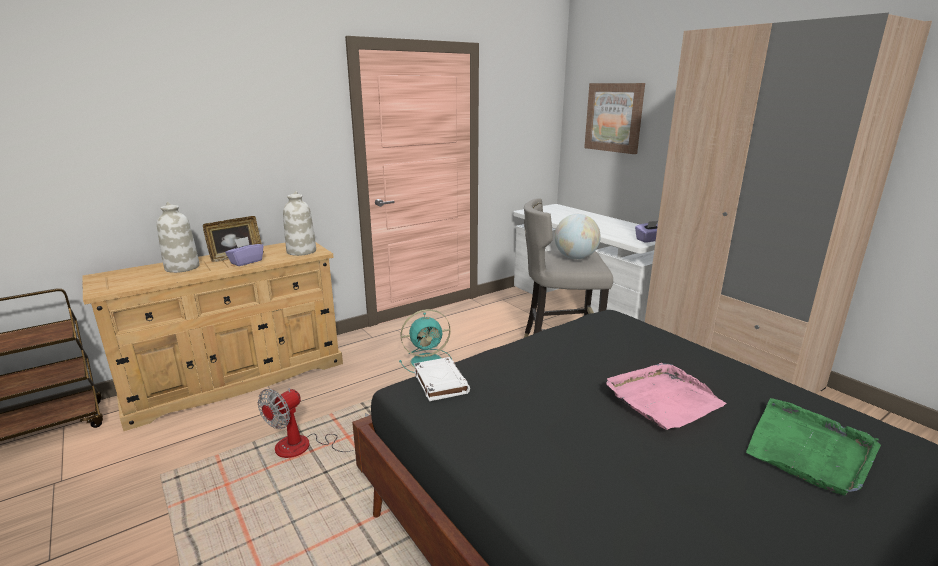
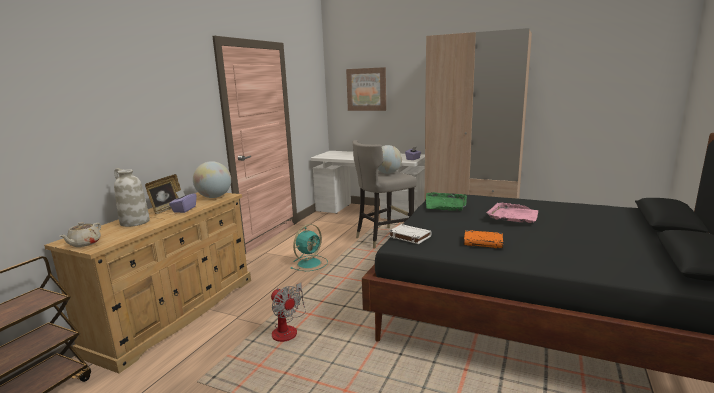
camera: 30 degrees left, 5 degrees down
(103, 284) = (84, 244): none -> beige teapot
(301, 251) = (214, 197): white vase -> globe
(305, 447) = (288, 328): fan -> fan turned 45 degrees counterclockwise
(527, 437) = (483, 242): none -> orange book
(808, 449) = (581, 216): green tray -> green tray (445, 203)

